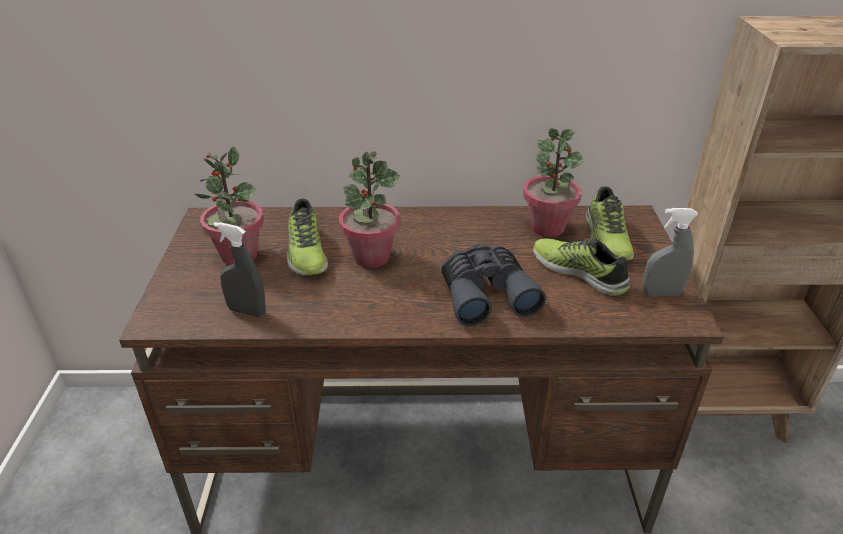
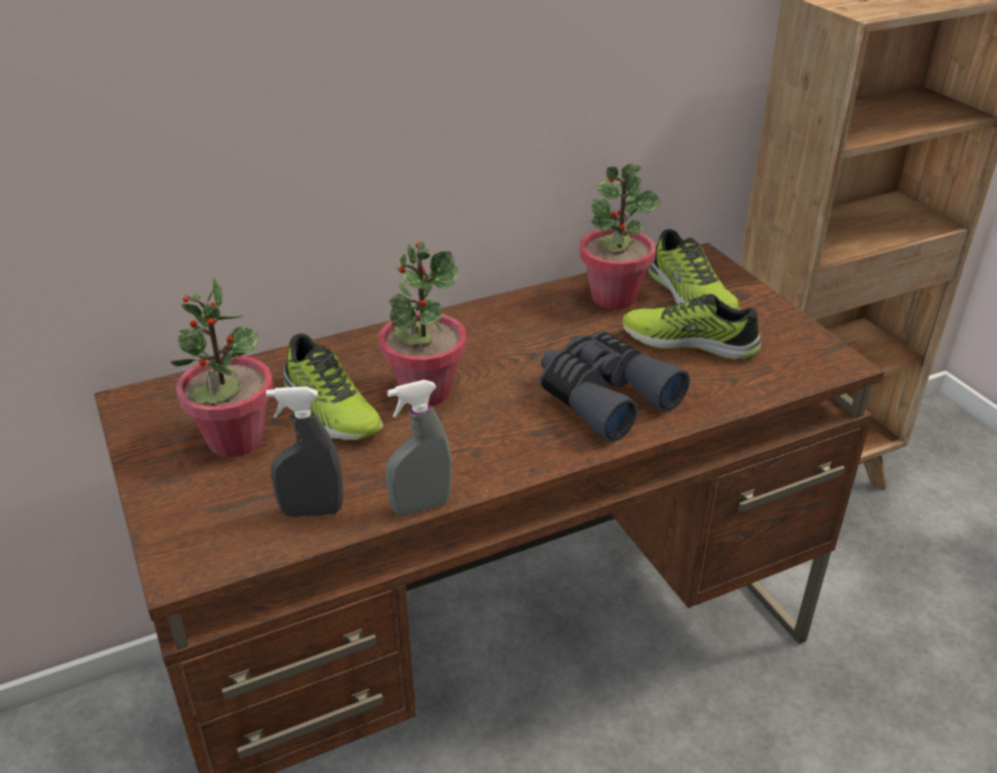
camera: 25 degrees left, 0 degrees up
(661, 293) = (792, 342): grey spray bottle -> grey spray bottle (421, 506)

